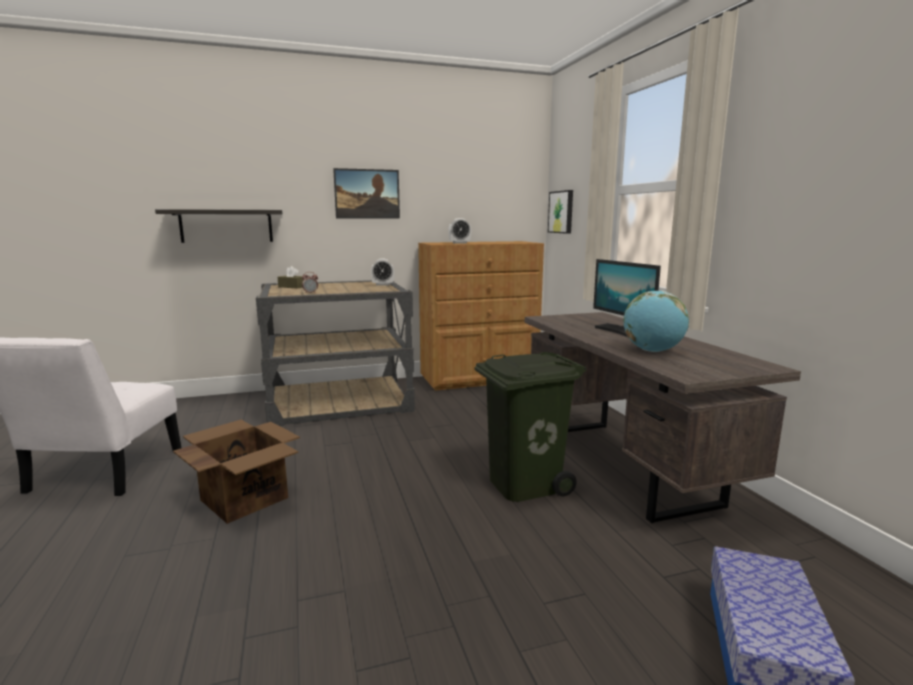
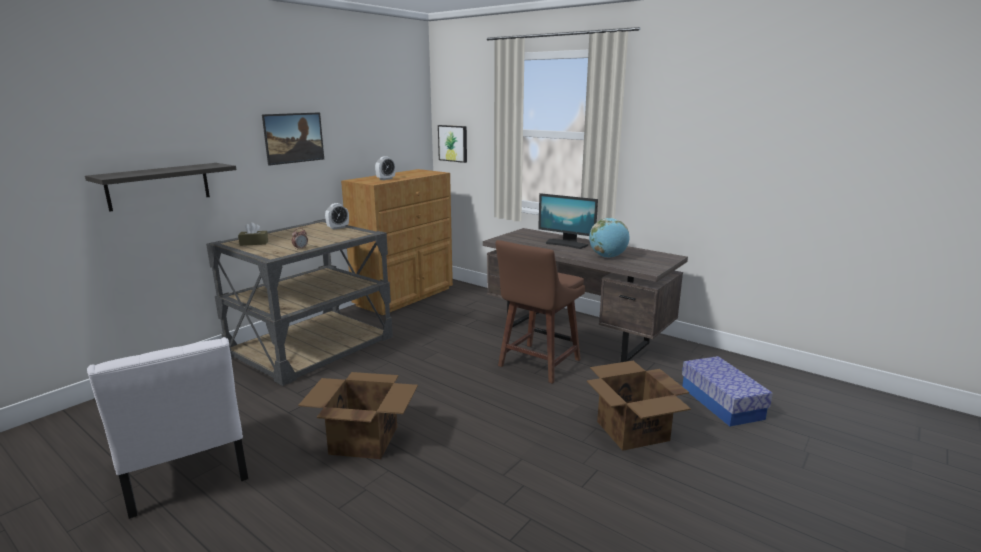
camera: 35 degrees left, 5 degrees up
(524, 483) = (537, 364): green trash can -> brown stool
(536, 626) = (632, 431): none -> cardboard box

